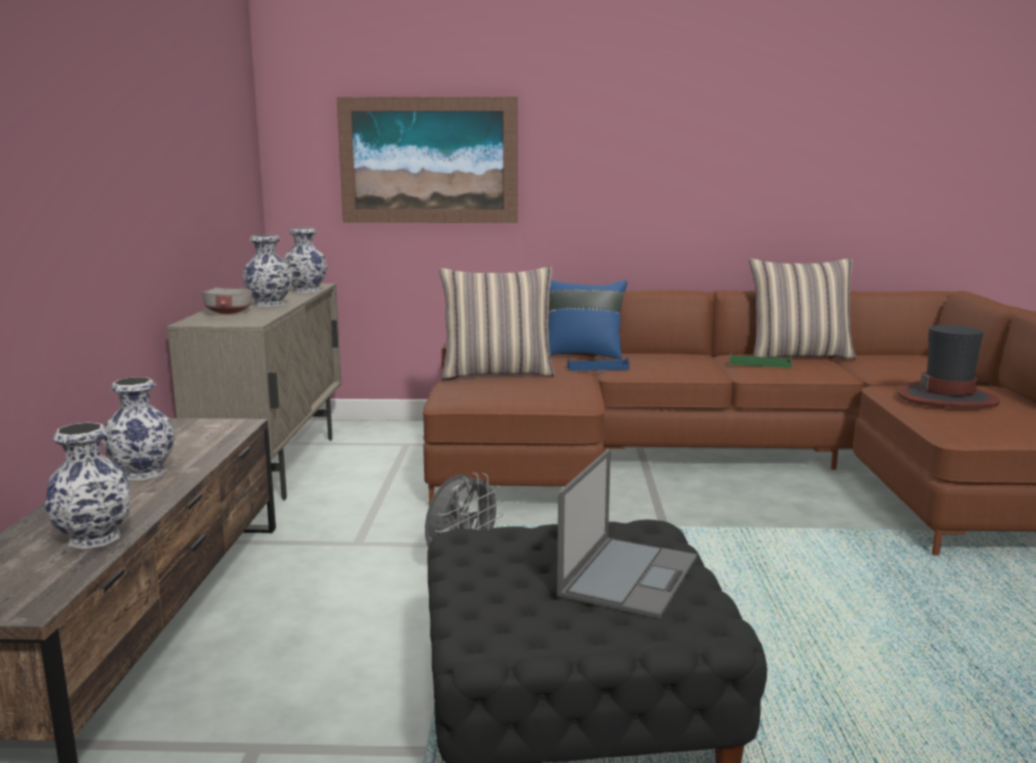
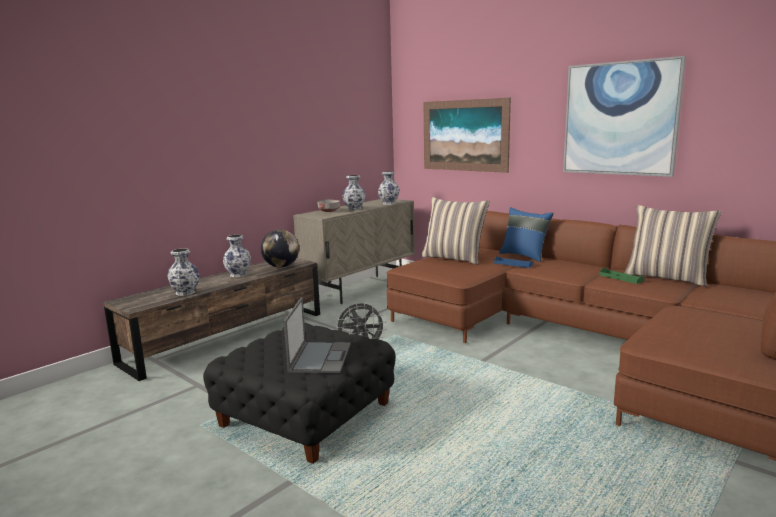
camera: 40 degrees right, 0 degrees up
(209, 439) = (281, 266): none -> globe
(629, 575) = (320, 357): laptop -> laptop turned 60 degrees counterclockwise
(698, 136) = (620, 119): none -> picture
(947, 398) = (700, 323): hat -> none

